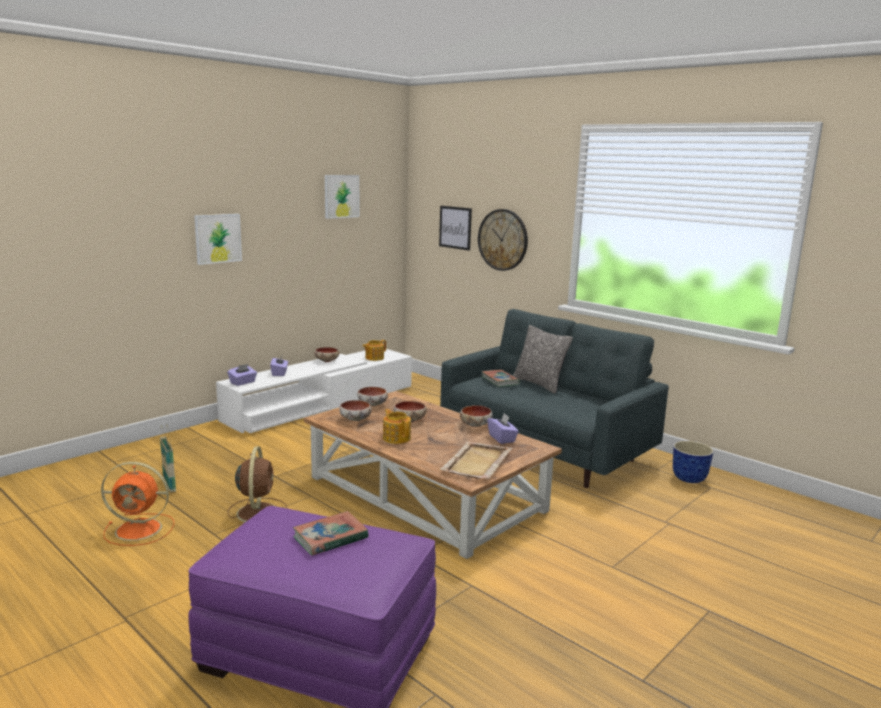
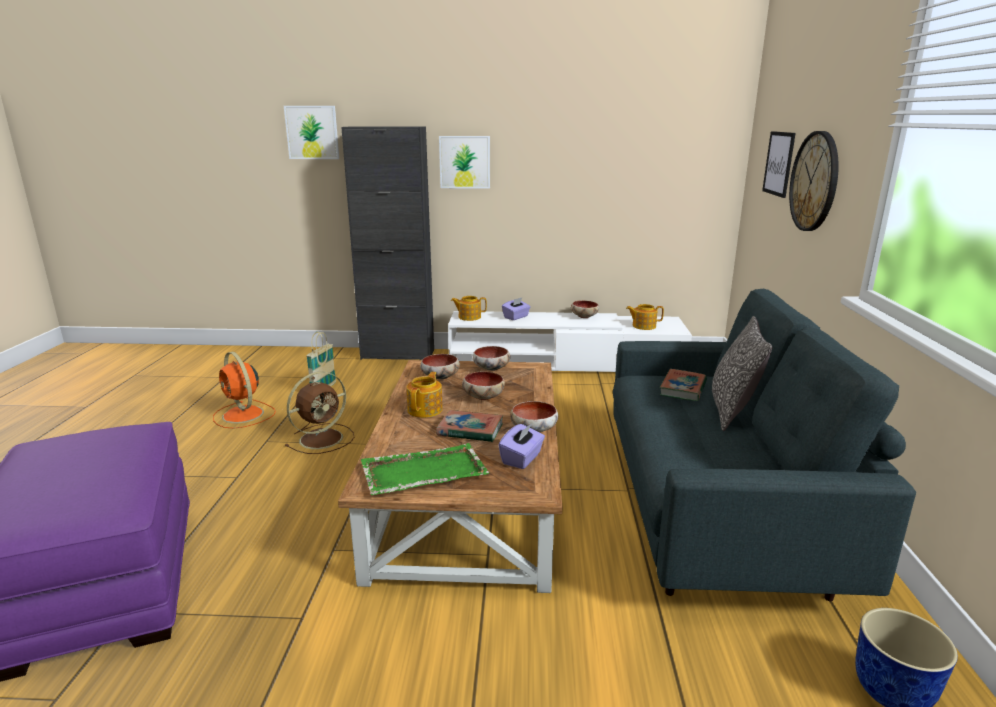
camera: 50 degrees right, 5 degrees up
(172, 439) = (398, 354): none -> black cabinet
(243, 382) = (469, 317): purple tissue box -> teapot
(330, 538) = (92, 470): book -> book (470, 430)
(341, 196) = (635, 119): picture -> picture (312, 132)
(476, 463) = (422, 472): beige tray -> green tray

